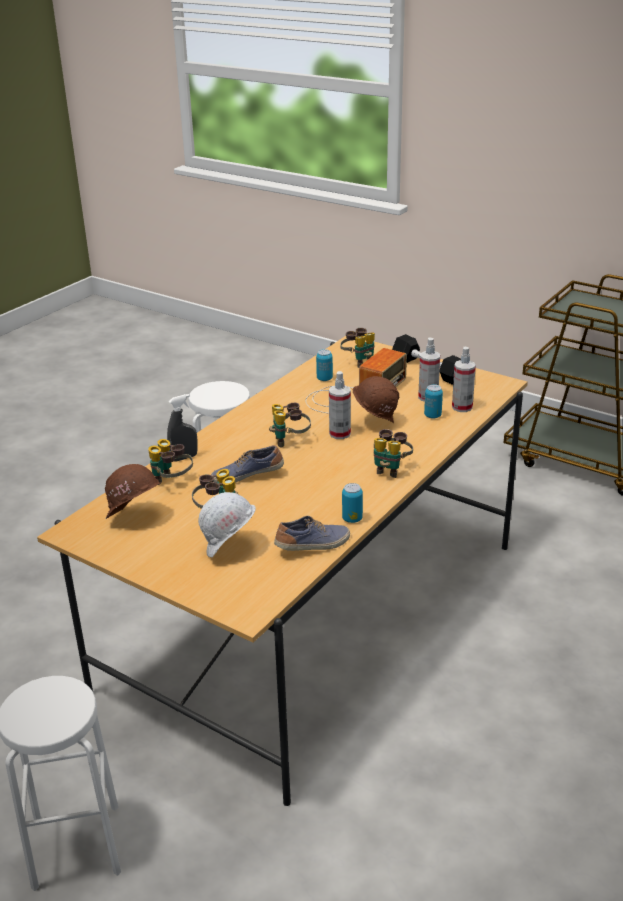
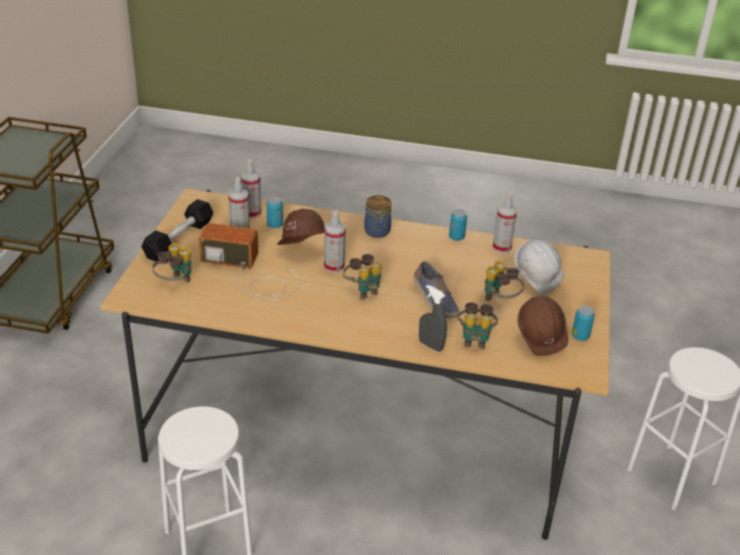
camera: 115 degrees left, 5 degrees up
(313, 546) = (501, 247): shoe -> spray bottle
(324, 379) = (225, 297): can -> can (580, 336)
(390, 469) = (377, 232): binoculars -> jar

